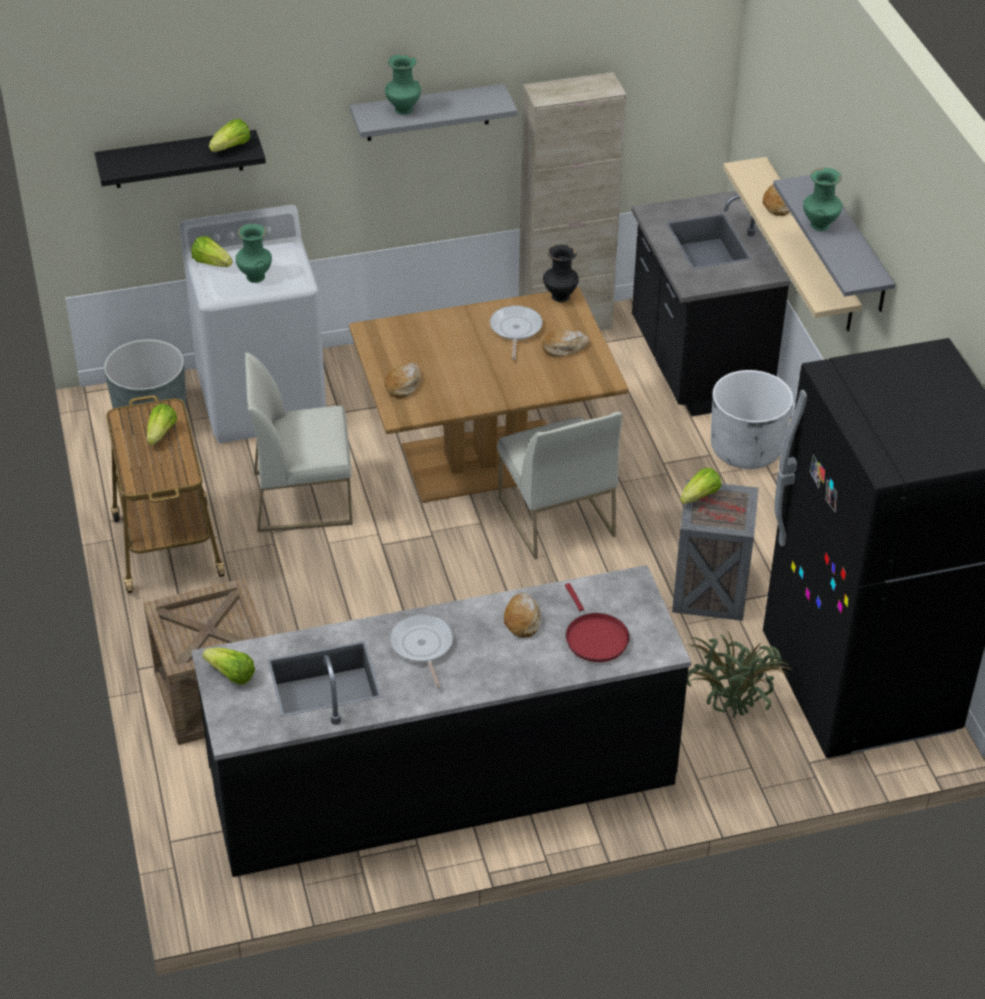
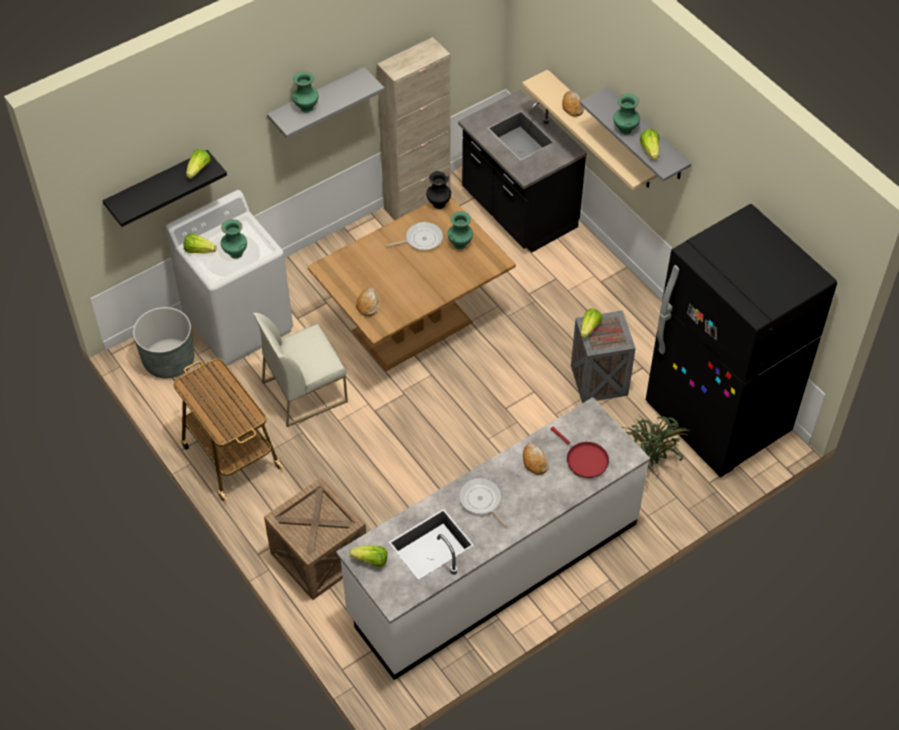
camera: 20 degrees left, 10 degrees up
(161, 434) = (219, 389): lettuce -> lettuce (650, 150)
(442, 780) = (493, 568): black counter -> white counter
(515, 330) = (421, 239): frying pan -> frying pan turned 90 degrees clockwise
(555, 516) = (477, 355): white chair -> none
(564, 347) = (460, 244): bread -> green vase
(746, 449) = (577, 267): white planter -> none

